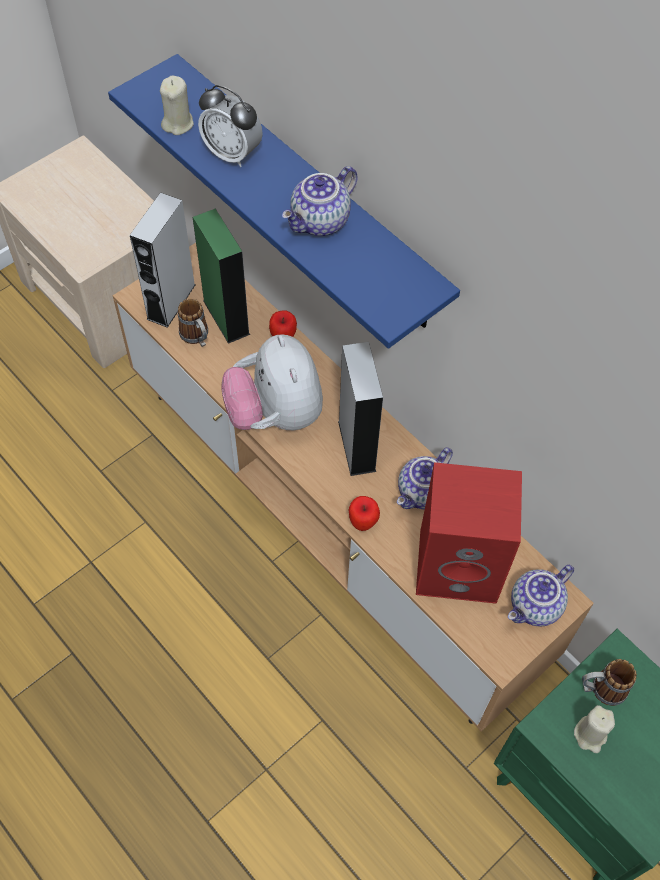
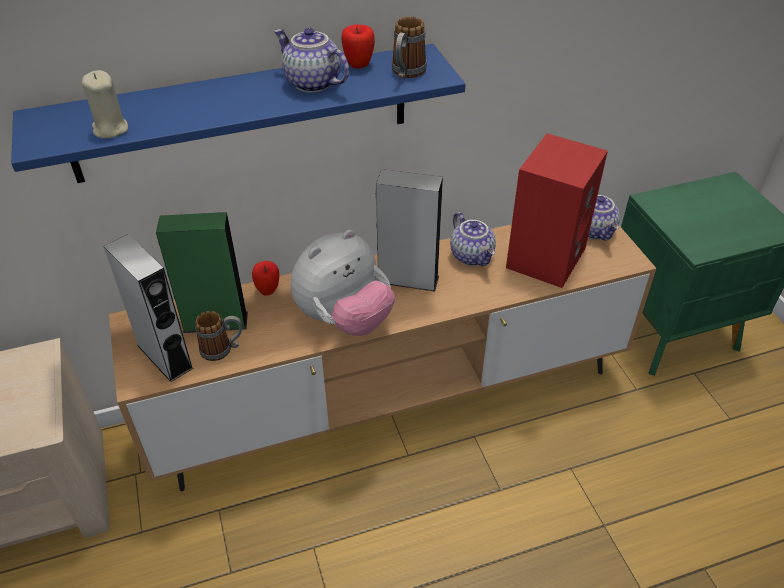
camera: 65 degrees left, 15 degrees down
(232, 154) = (184, 108): alarm clock -> none
(275, 413) = (344, 319): plush toy -> plush toy turned 45 degrees counterclockwise
(320, 222) = (311, 83): teapot -> teapot turned 150 degrees clockwise
(363, 523) = (484, 298): apple -> apple (359, 65)
(590, 735) = (708, 232): beige candle -> none
(601, 689) = (674, 216): mug -> mug (406, 74)

